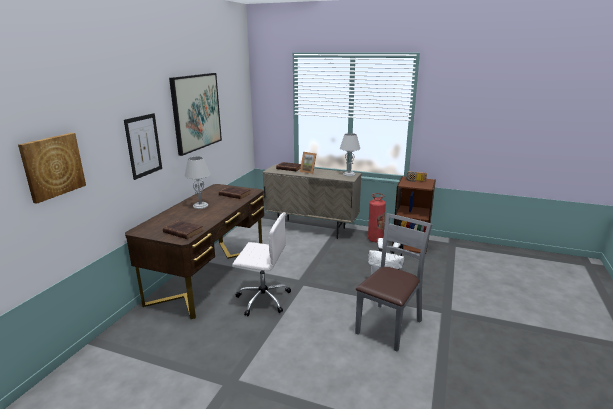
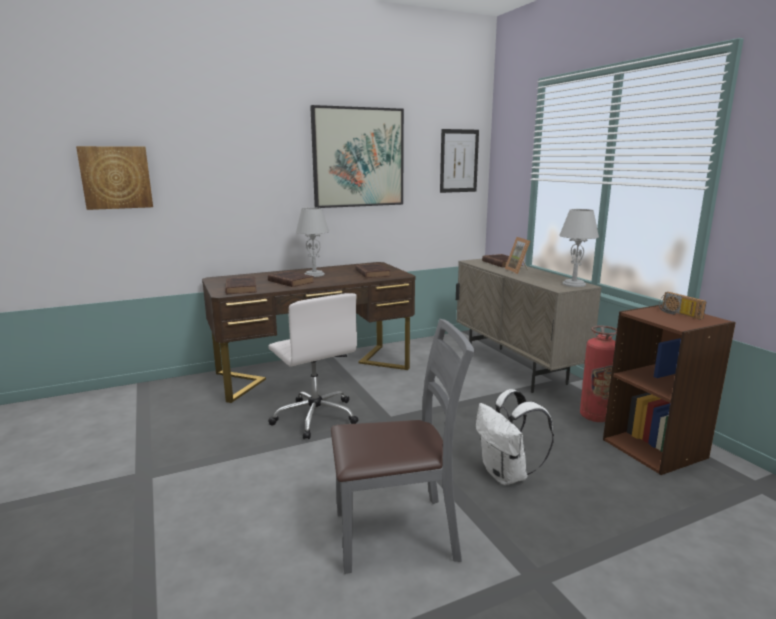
camera: 45 degrees right, 5 degrees down
(143, 145) = (253, 182): picture -> picture (459, 161)
(200, 216) = (290, 281): none -> brown book

